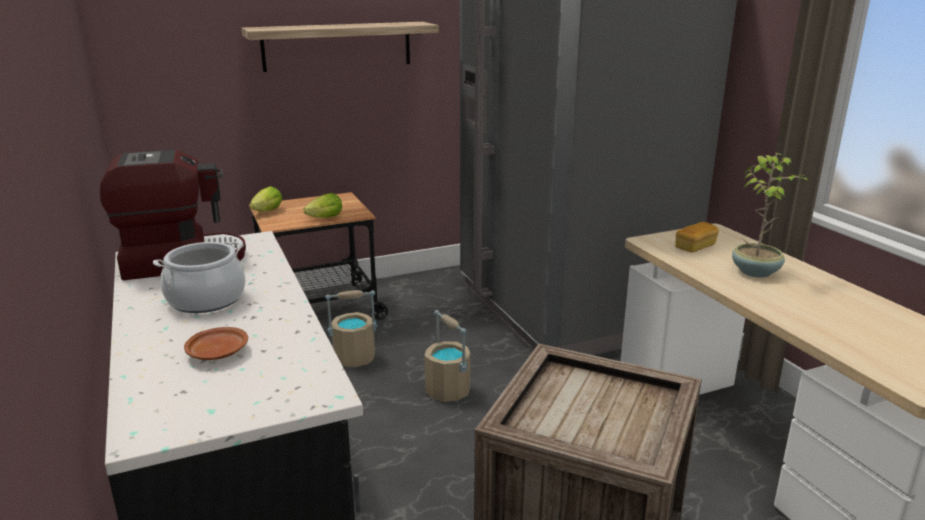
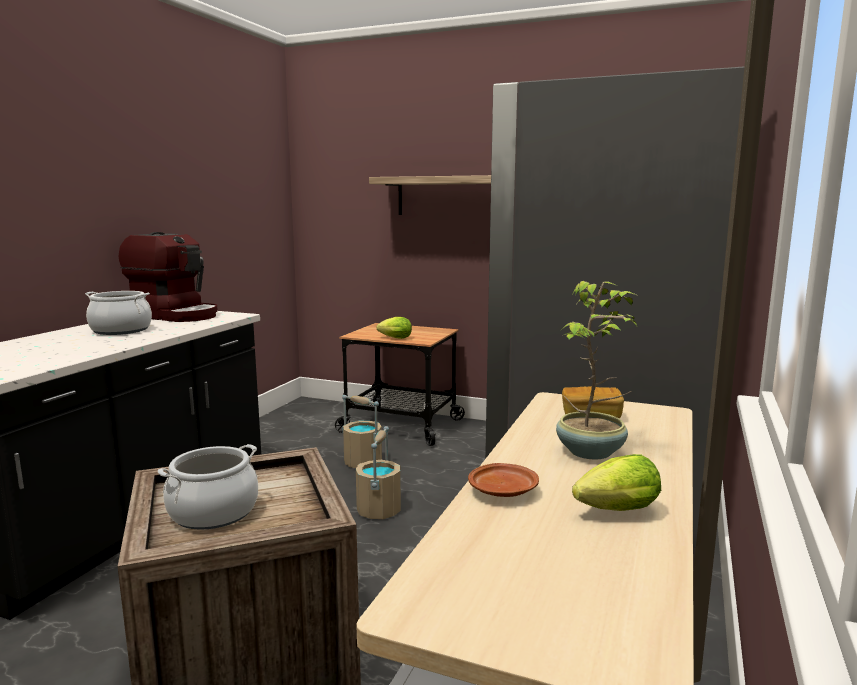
camera: 45 degrees right, 10 degrees down
(218, 353) = (43, 348): brown plate -> brown plate (503, 491)
(266, 212) = (372, 328): lettuce -> lettuce (613, 511)
(599, 423) = (214, 512): none -> cooking pot

